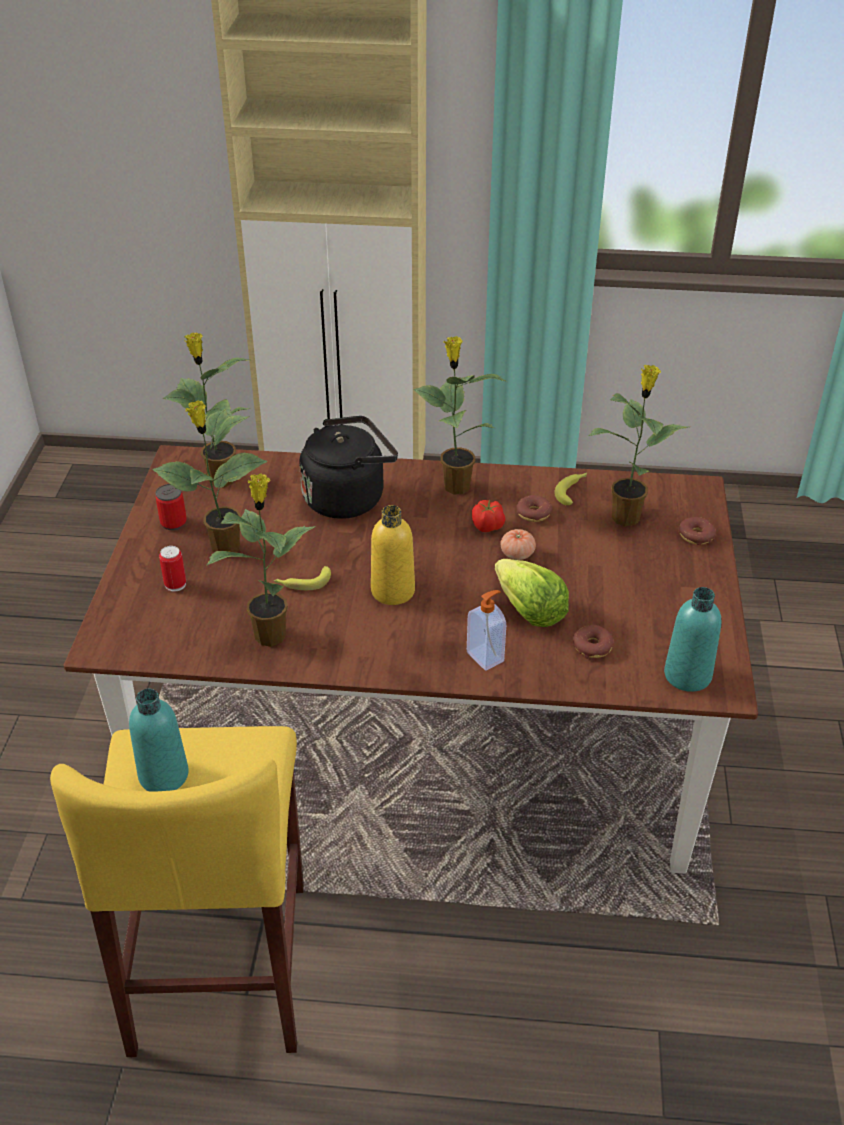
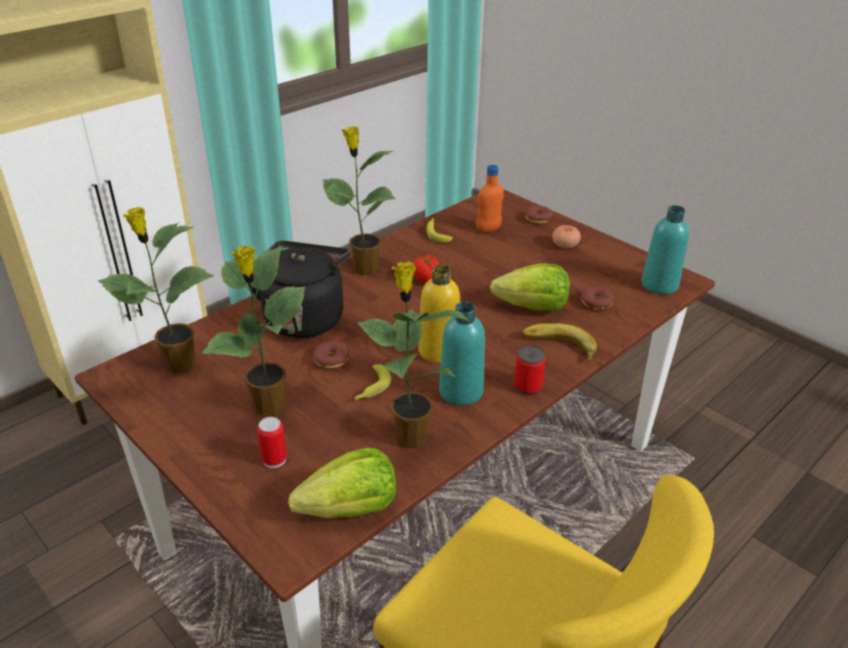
camera: 50 degrees left, 5 degrees down
(163, 775) = (482, 607): turquoise bottle -> turquoise bottle (461, 391)
(165, 649) = (351, 509): none -> lettuce
(173, 523) = (192, 419): can -> can (527, 386)
(486, 656) = (558, 347): soap dispenser -> banana
(517, 554) = (470, 283): tomato -> tomato (565, 245)
(533, 513) = (438, 257): donut -> donut (331, 360)
(626, 516) = (488, 229): potted plant -> orange bottle

